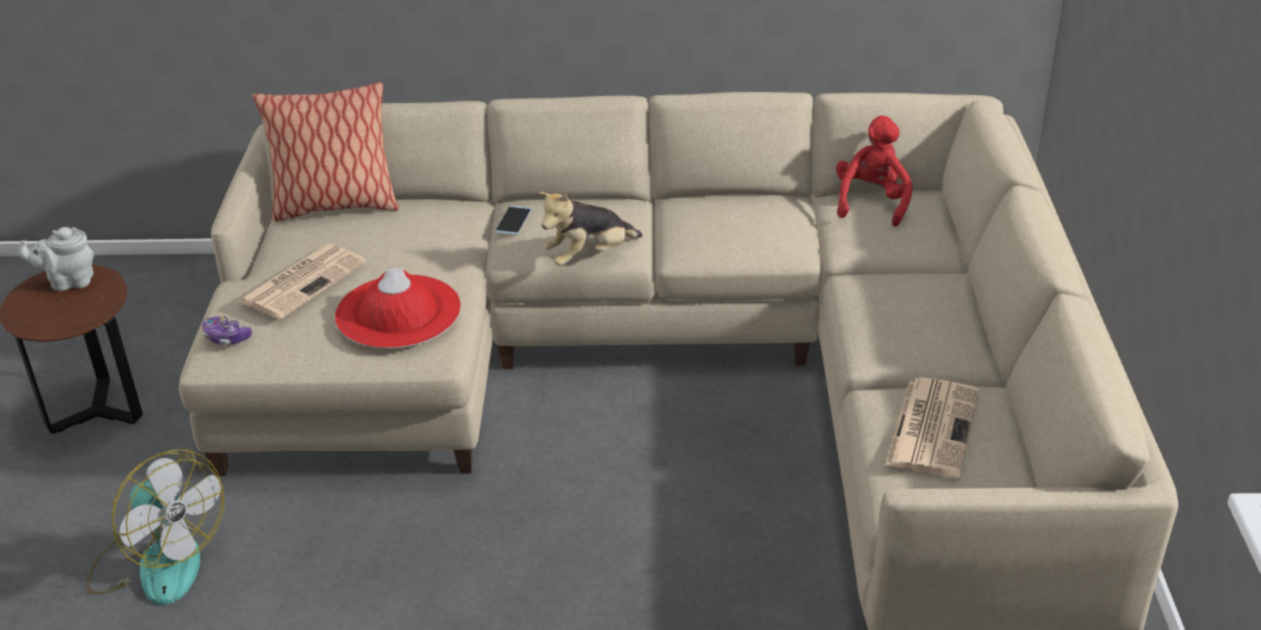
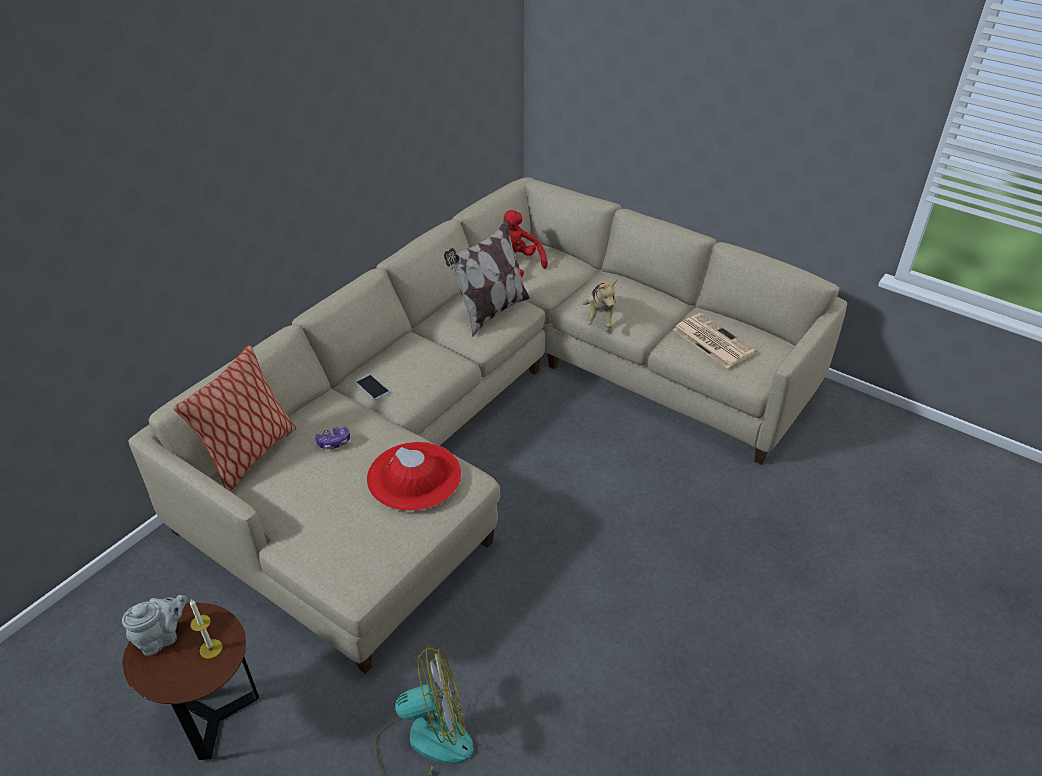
camera: 55 degrees left, 5 degrees up
(69, 282) = (162, 637): grey teapot -> grey teapot turned 150 degrees counterclockwise
(74, 312) = (211, 649): none -> candle
(226, 338) = (342, 572): game controller -> game controller (334, 442)
(304, 281) = (327, 505): newspaper -> none
(589, 256) = (443, 376): plush toy -> plush toy (600, 317)
(747, 230) = (490, 312): none -> pillow

